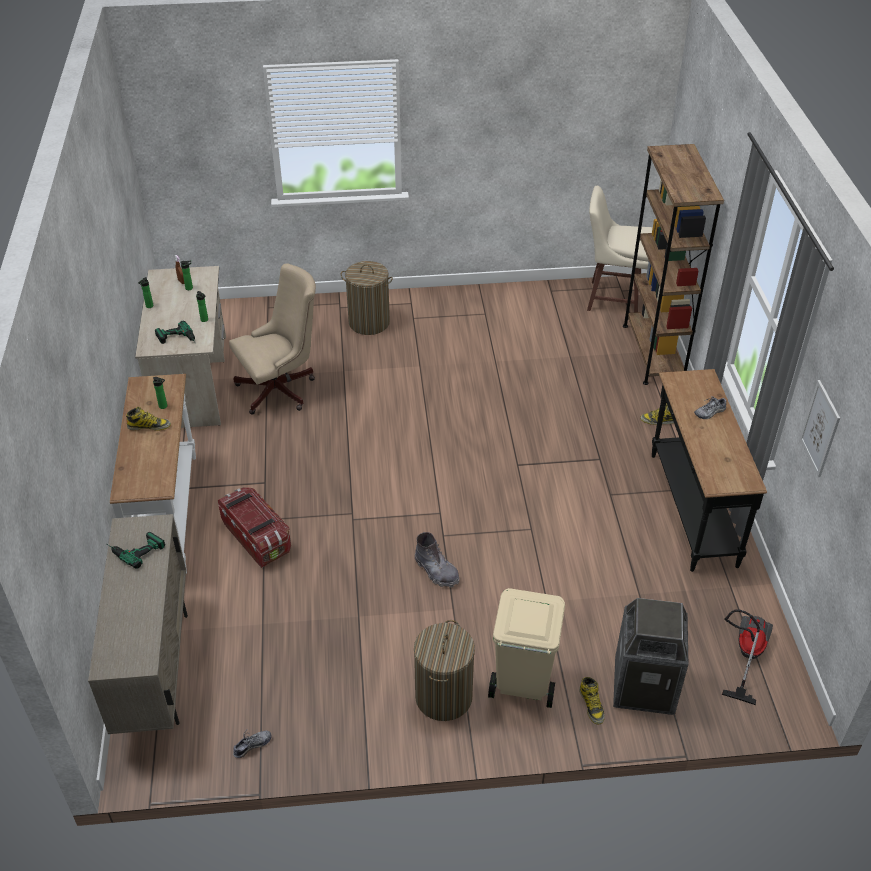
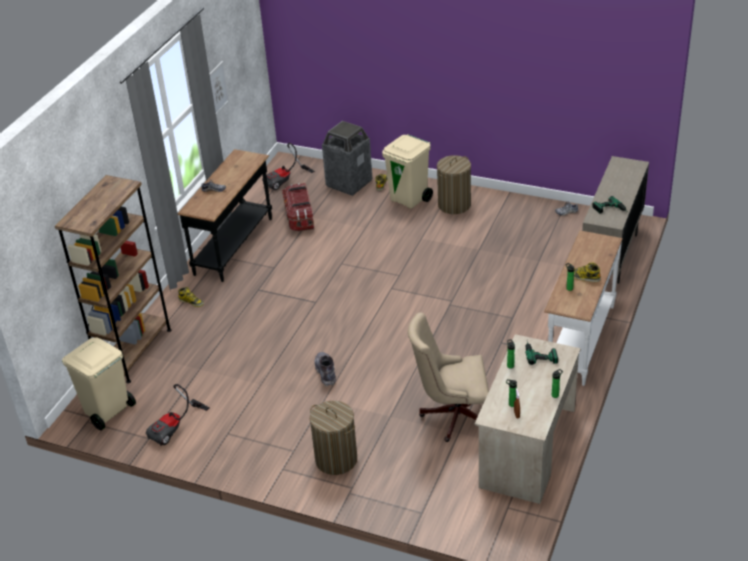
camera: 150 degrees left, 5 degrees down
(257, 537) = (522, 308): storage box -> storage box (299, 217)
(436, 571) = (417, 258): grey boot -> grey boot (326, 372)
(535, 304) = (175, 428): none -> vacuum cleaner
(612, 298) = (107, 412): beige stool -> beige trash can

